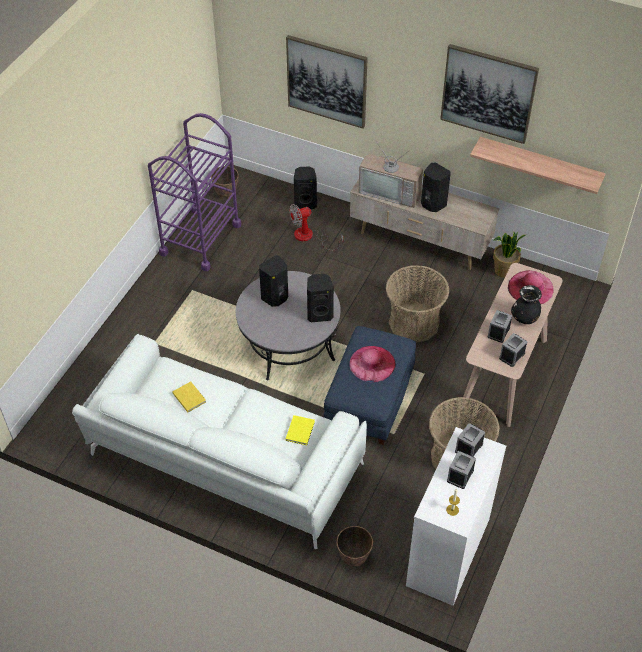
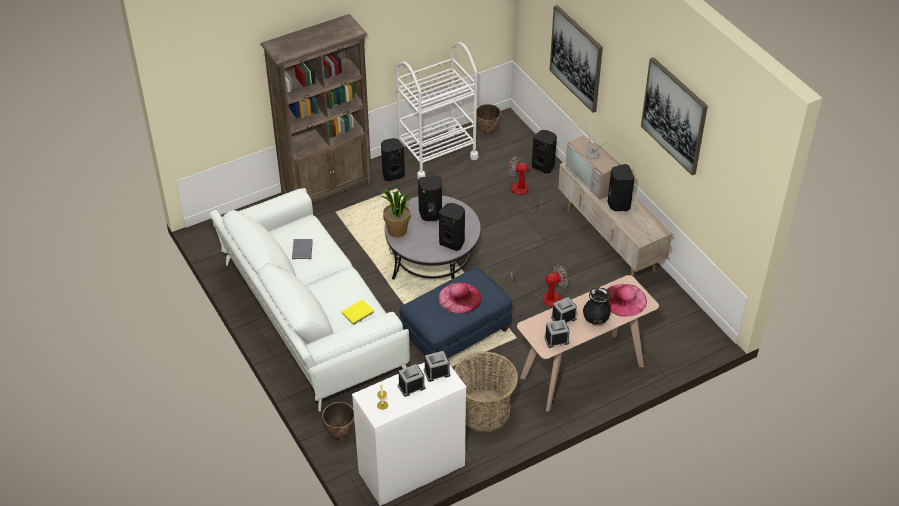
camera: 35 degrees right, 5 degrees down
(126, 325) = (327, 190): none -> brown bookcase
(176, 278) = (392, 174): none -> black speaker
(189, 397) = (303, 249): yellow book -> grey book
(200, 239) = (436, 155): purple cart -> white cart
(413, 323) = (545, 297): basket -> fan
(504, 271) = (660, 296): potted plant -> potted plant (397, 231)
(539, 165) = (703, 202): shelf -> none

